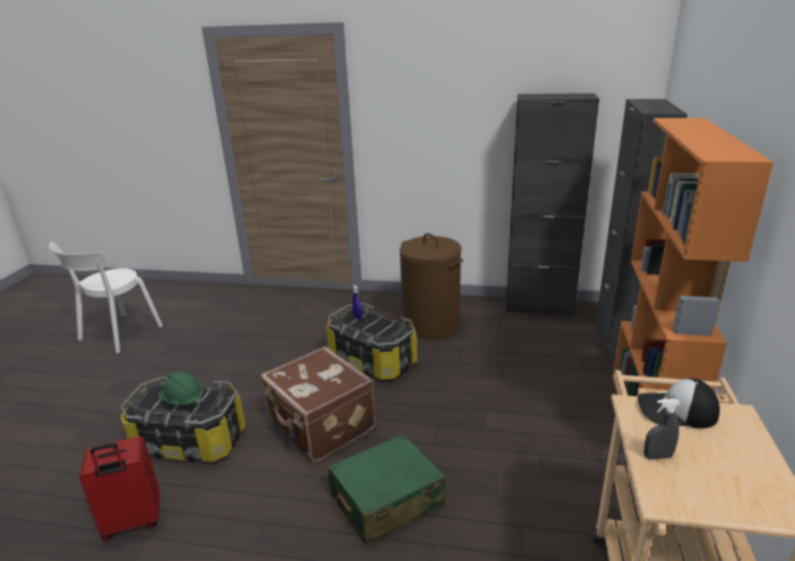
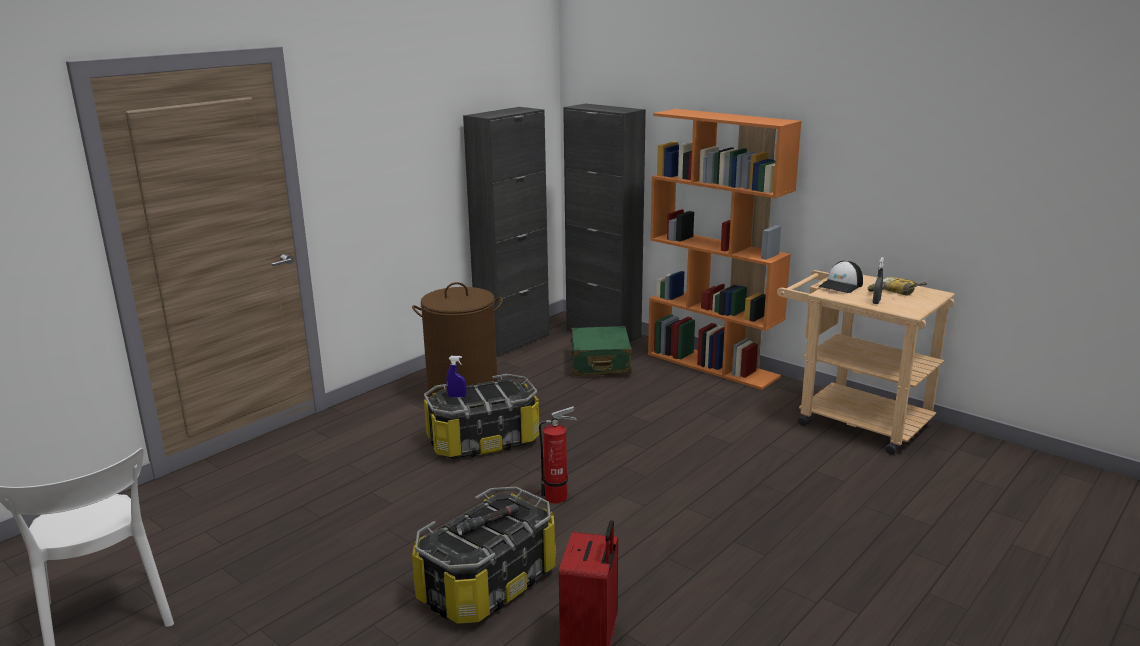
camera: 60 degrees left, 5 degrees down
(183, 400) = (488, 524): green hard hat -> black flashlight
(320, 426) = (559, 497): brown suitcase -> fire extinguisher
(386, 499) = (693, 489): green suitcase -> green suitcase (600, 363)
(726, 466) = (895, 292): none -> power drill

